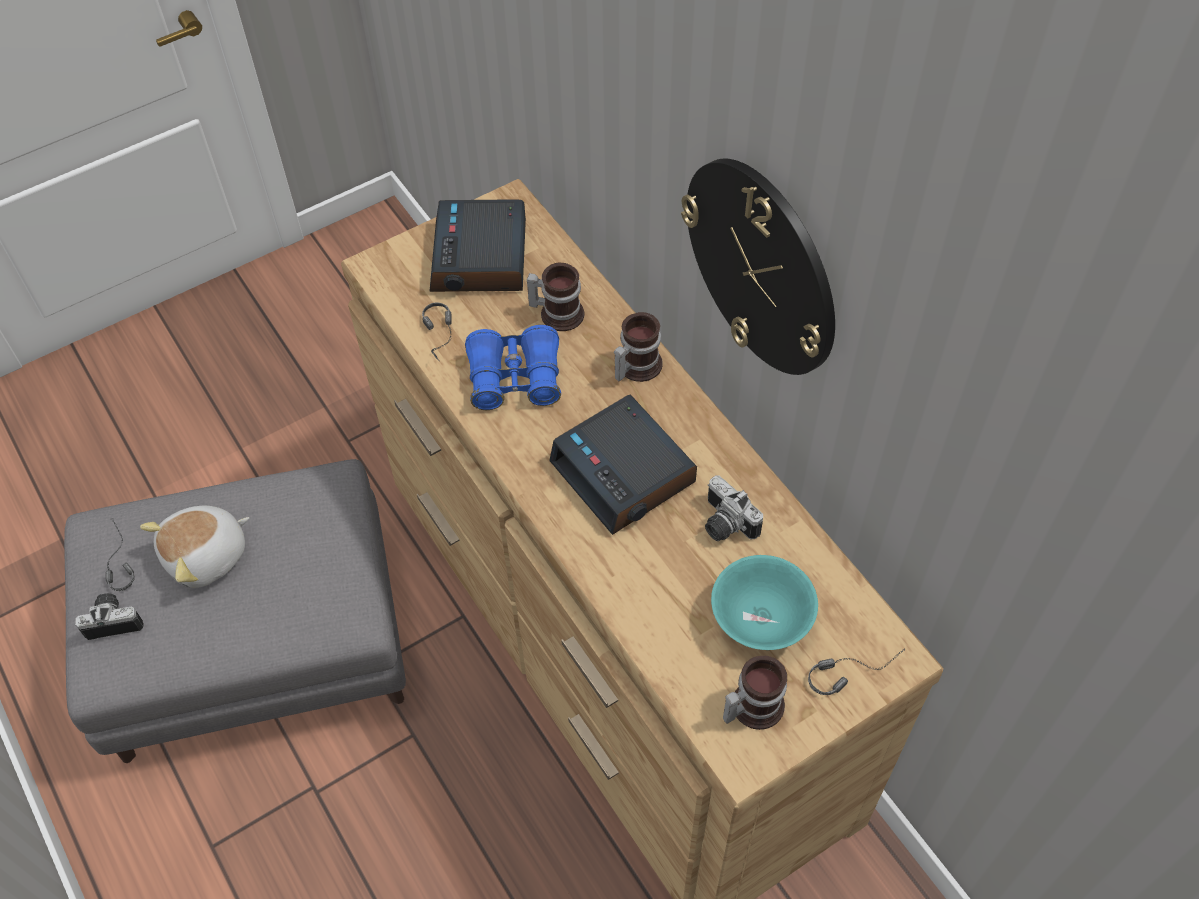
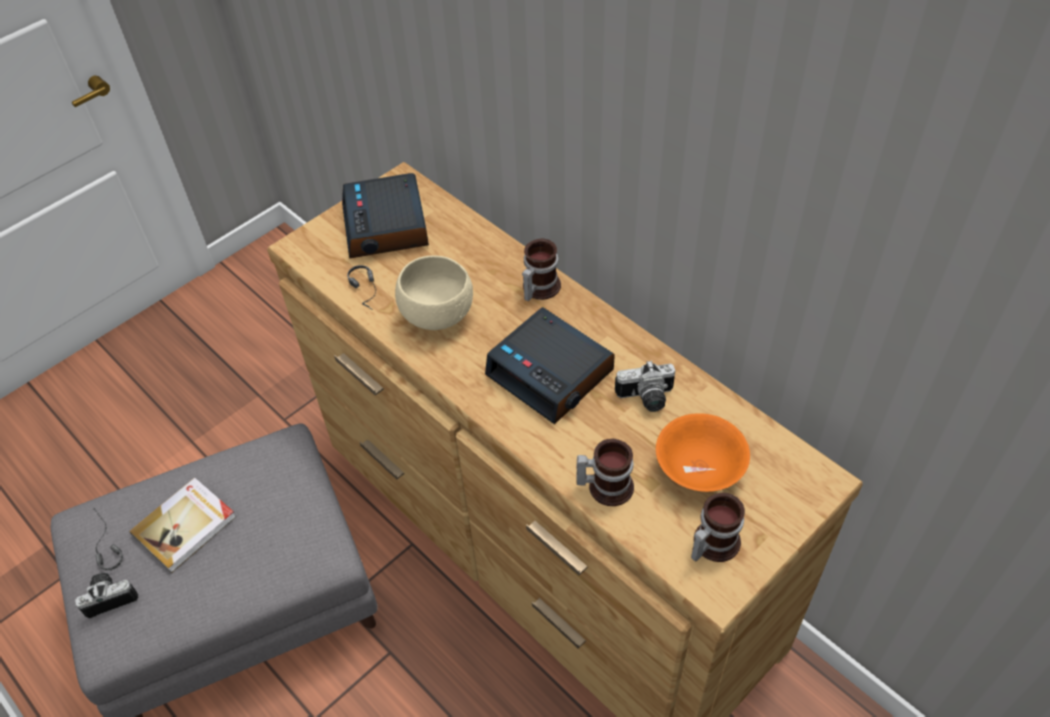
camera: 10 degrees left, 5 degrees down
(207, 556) = (186, 526): plush toy -> book
(515, 378) = (439, 314): blue binoculars -> beige bowl
(558, 312) = (462, 257): mug -> mug (606, 485)
(724, 524) = (646, 399): camera -> camera turned 45 degrees counterclockwise
(760, 618) = (698, 469): turquoise bowl -> orange bowl
(761, 266) = (648, 165): wall clock -> none
(852, 668) = (787, 495): headphones -> none

